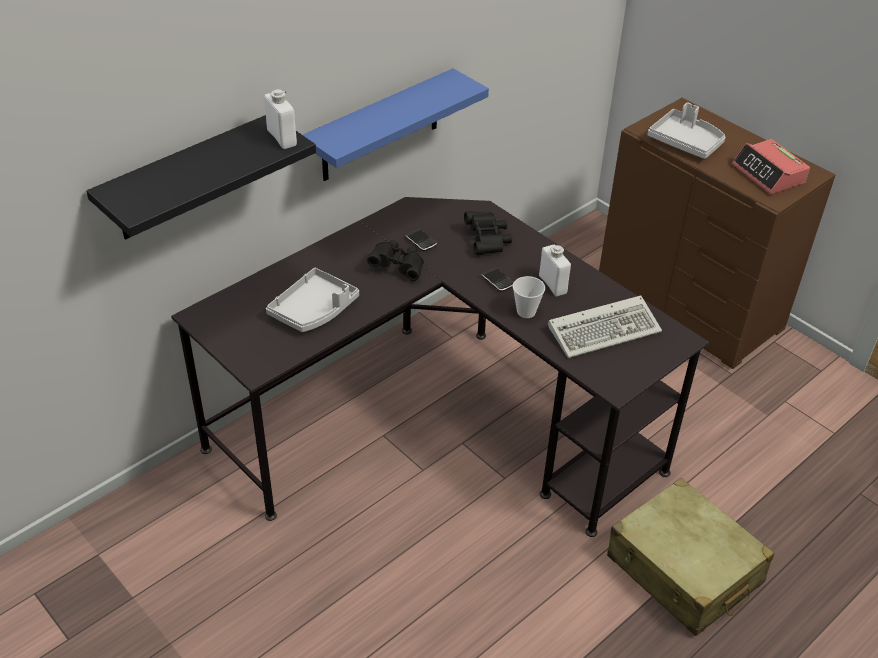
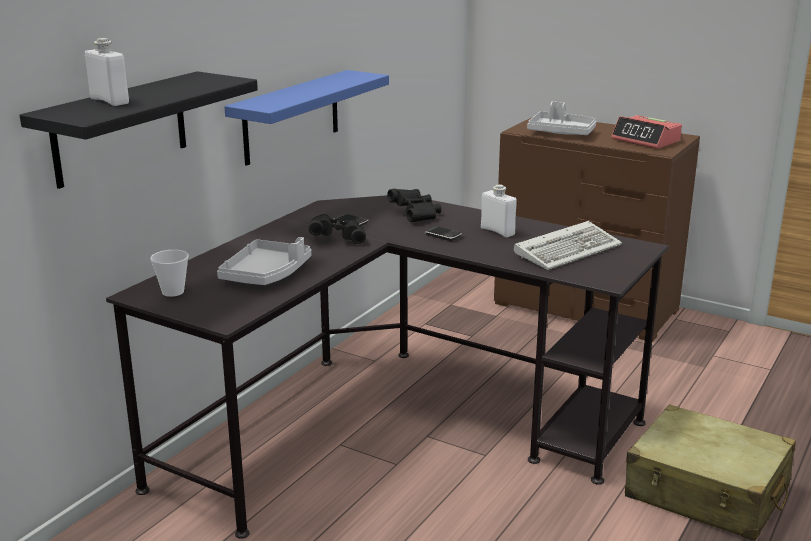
camera: 15 degrees left, 20 degrees down
(282, 138) = (219, 79): white bottle -> white bottle (109, 101)
(526, 312) = (484, 249): cup -> cup (173, 292)

